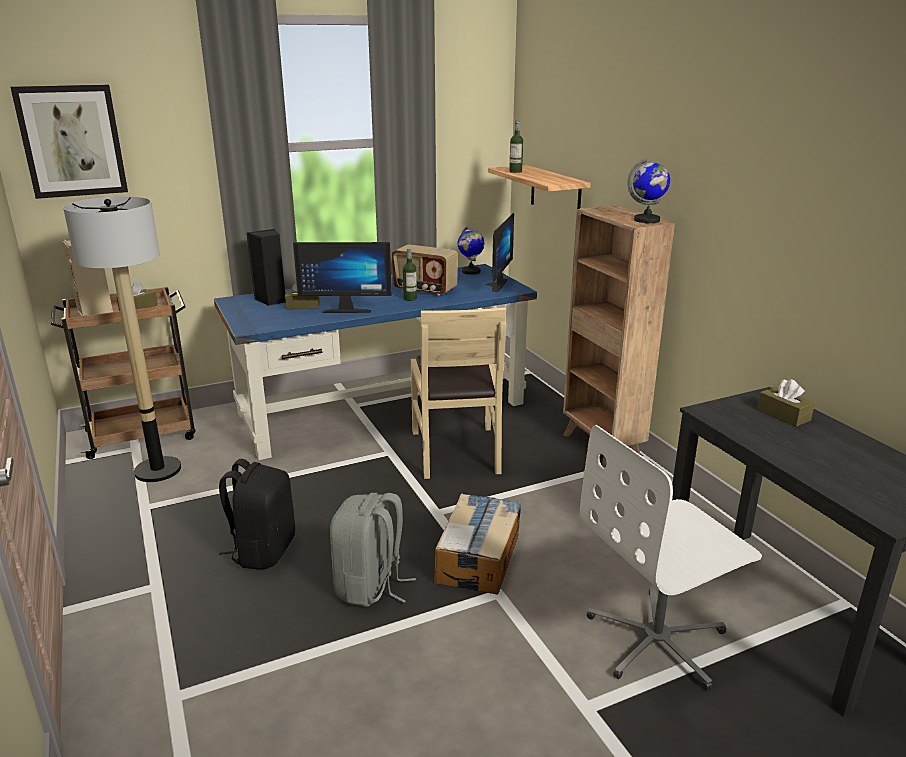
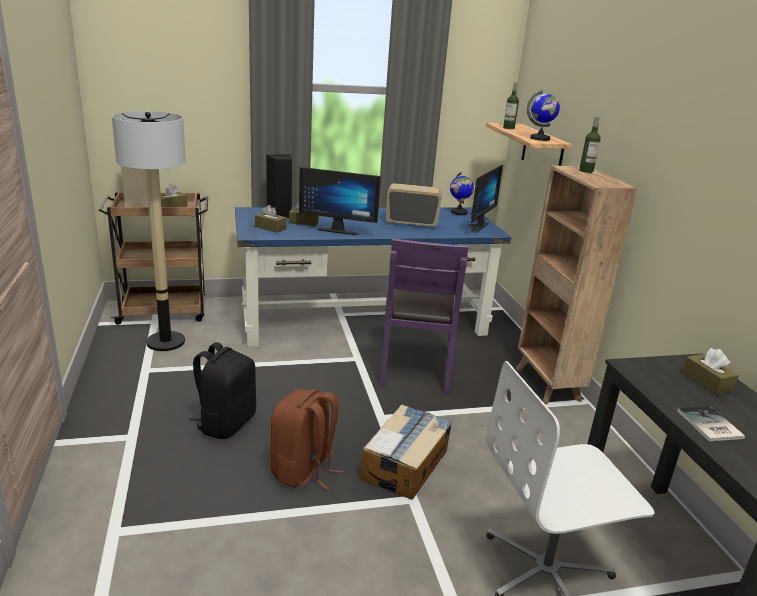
camera: 10 degrees right, 0 degrees up
(72, 141) = (137, 64): picture -> none
(267, 317) = (270, 228): none -> brown tissue box
(370, 586) = (304, 471): grey backpack -> brown backpack
(410, 298) = (396, 228): bottle -> bottle (586, 171)
(424, 290) = (412, 223): radio -> radio turned 150 degrees clockwise
(456, 451) = (415, 367): beige chair -> purple chair
(647, 220) = (612, 182): globe -> globe (540, 139)
(800, 457) = (709, 425): none -> book

